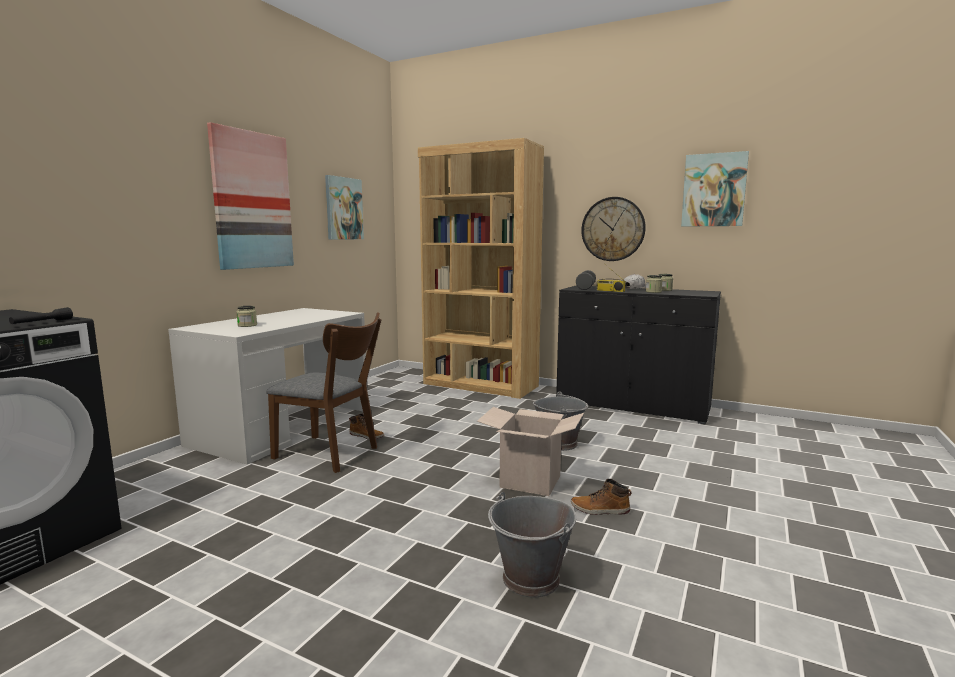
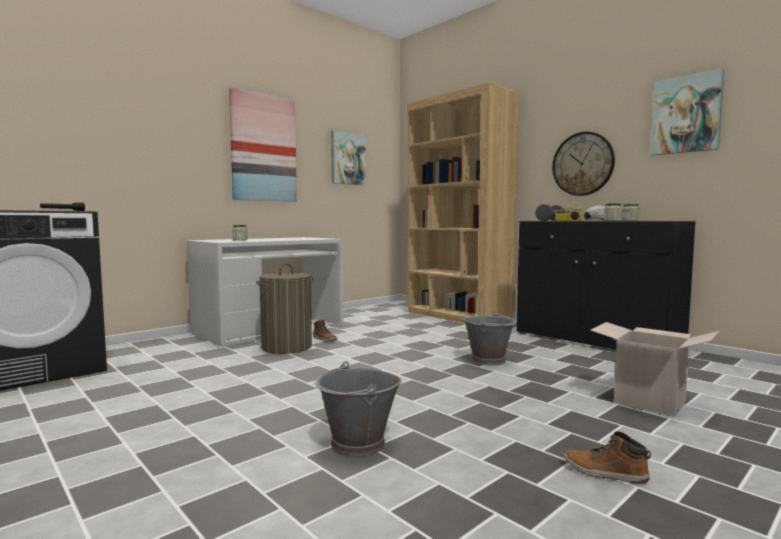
camera: 20 degrees right, 5 degrees down
(332, 454) = (286, 347): brown chair -> laundry basket
(530, 481) = (430, 382): cardboard box -> cardboard box (649, 402)
(600, 510) = (475, 409): boot -> boot (604, 473)

